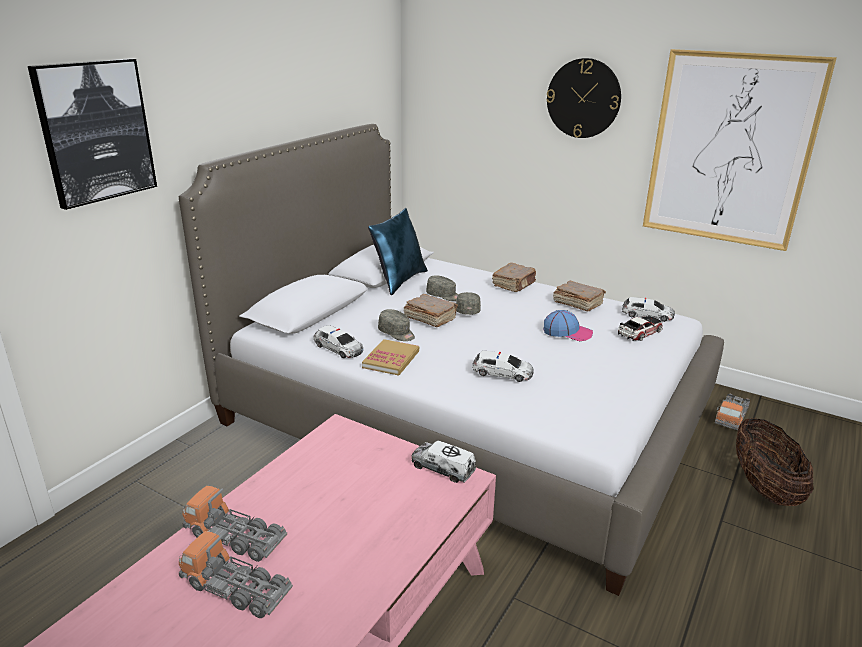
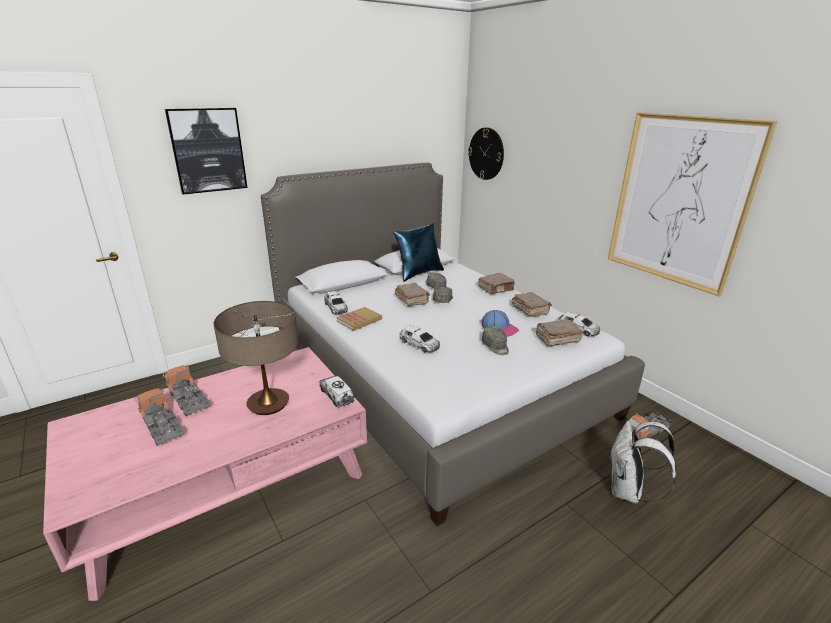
camera: 25 degrees right, 0 degrees up
(363, 507) = (268, 404): none -> table lamp
(397, 333) = (380, 305): grey cap -> grey cap (495, 346)
(583, 98) = (574, 151): wall clock -> wall clock (486, 154)
(640, 332) = (557, 339): toy car -> brown book
(764, 487) = (628, 491): basket -> white backpack

